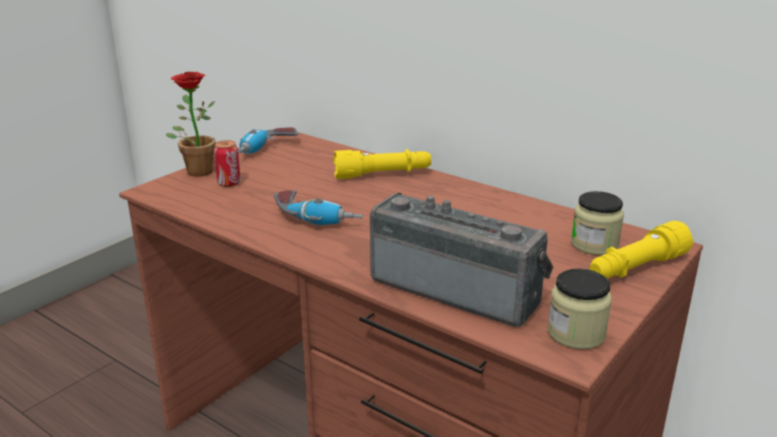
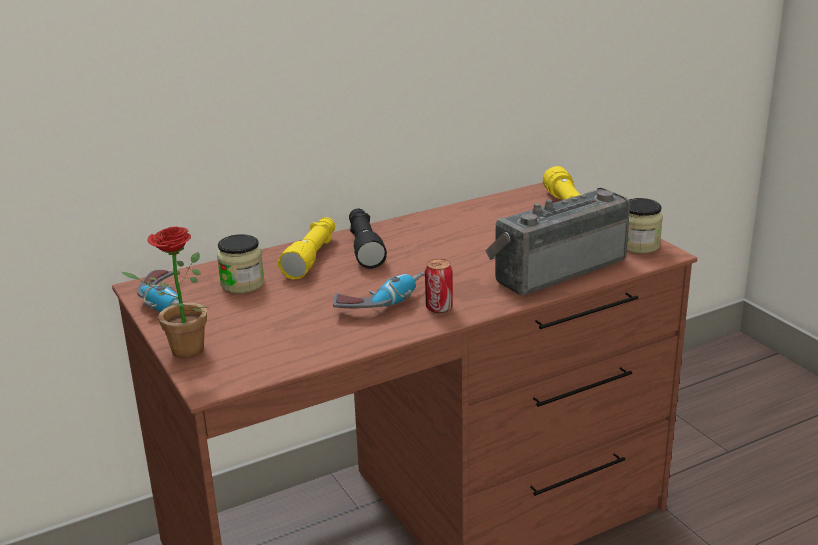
camera: 65 degrees left, 0 degrees up
(229, 183) = (243, 336): can -> can (439, 308)
(421, 189) = (364, 247): none -> black flashlight
(594, 244) = (524, 210): jar -> jar (242, 284)

